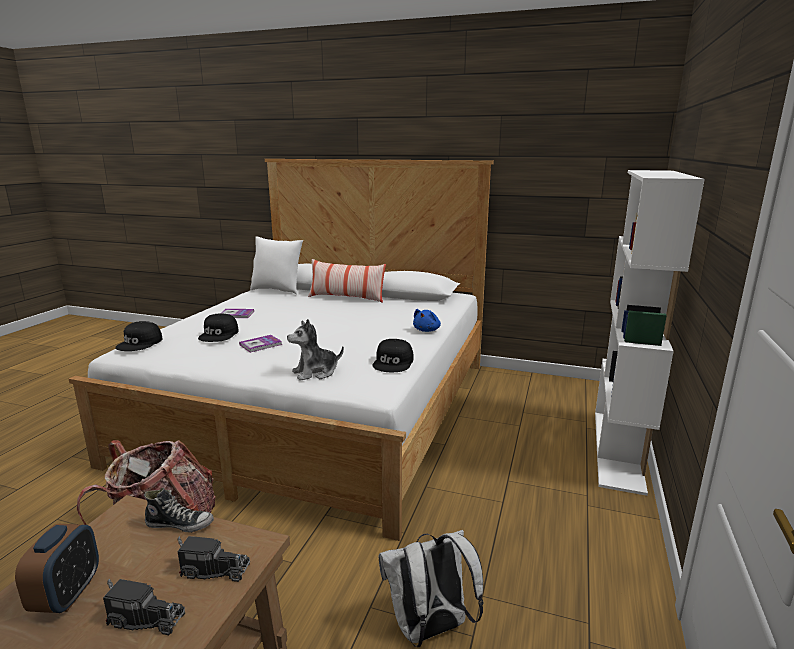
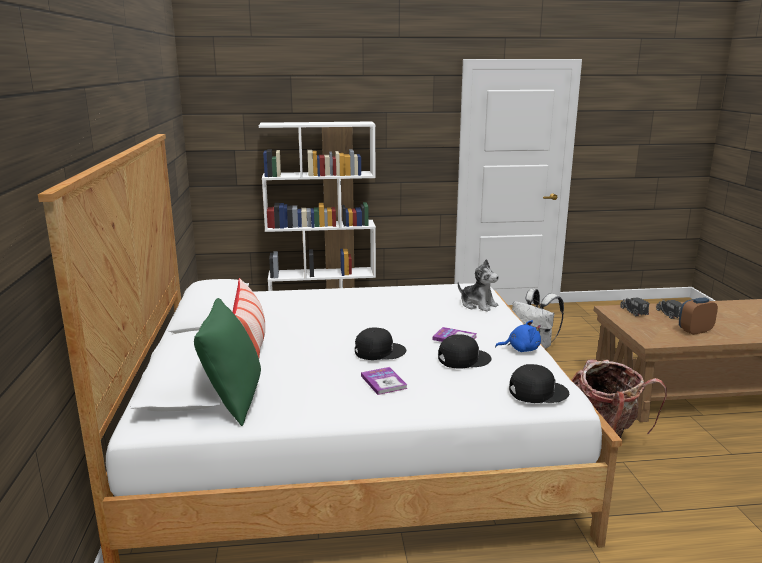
camera: 115 degrees left, 0 degrees up
(180, 524) = (631, 327): shoe -> none
(277, 290) = (233, 401): white pillow -> green pillow
(394, 363) = (428, 288): black cap -> black cap (379, 351)
(427, 330) = (340, 291): blue plush toy -> blue plush toy (521, 349)

